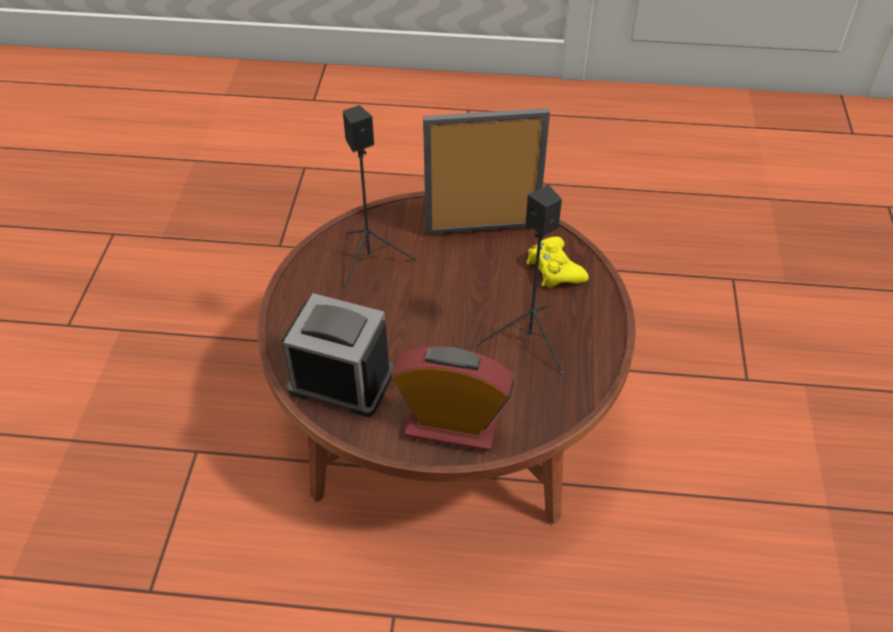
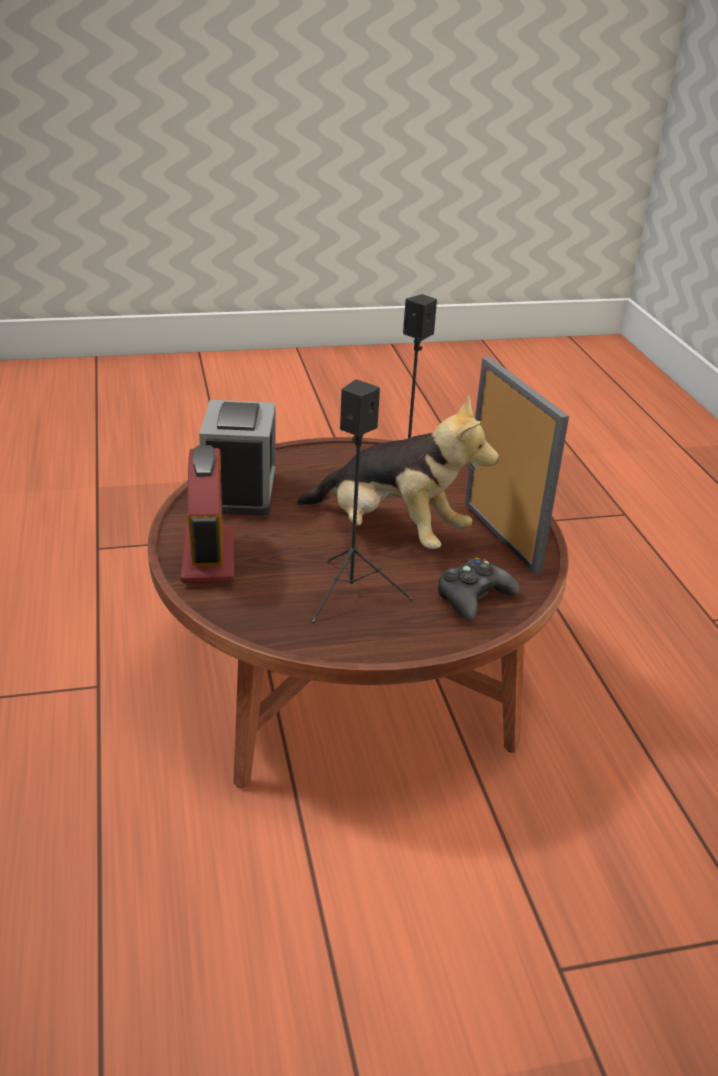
camera: 70 degrees right, 15 degrees down
(447, 292) = (391, 532): none -> plush toy
(554, 269) = (473, 597): yellow game controller -> black game controller

